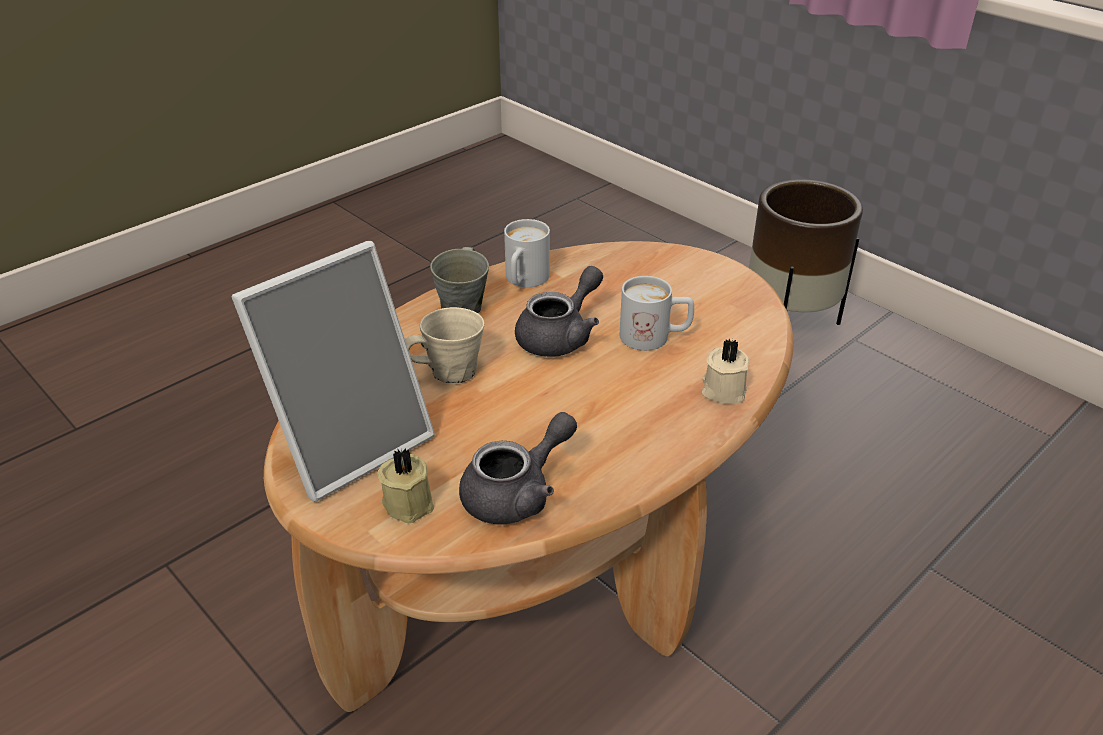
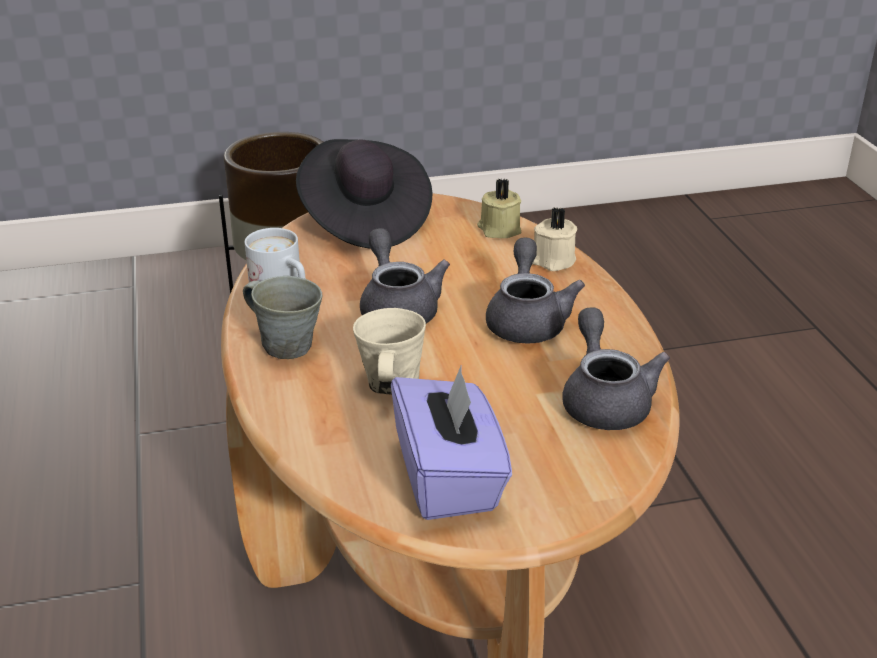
camera: 60 degrees left, 5 degrees down
(350, 443) = (449, 478): picture frame -> purple tissue box
(409, 502) = (572, 464): beige candle -> beige candle (498, 230)
(606, 408) = (527, 320): none -> grey teapot
(655, 337) = (450, 264): white mug -> none
(677, 271) = (364, 221): none -> black hat

